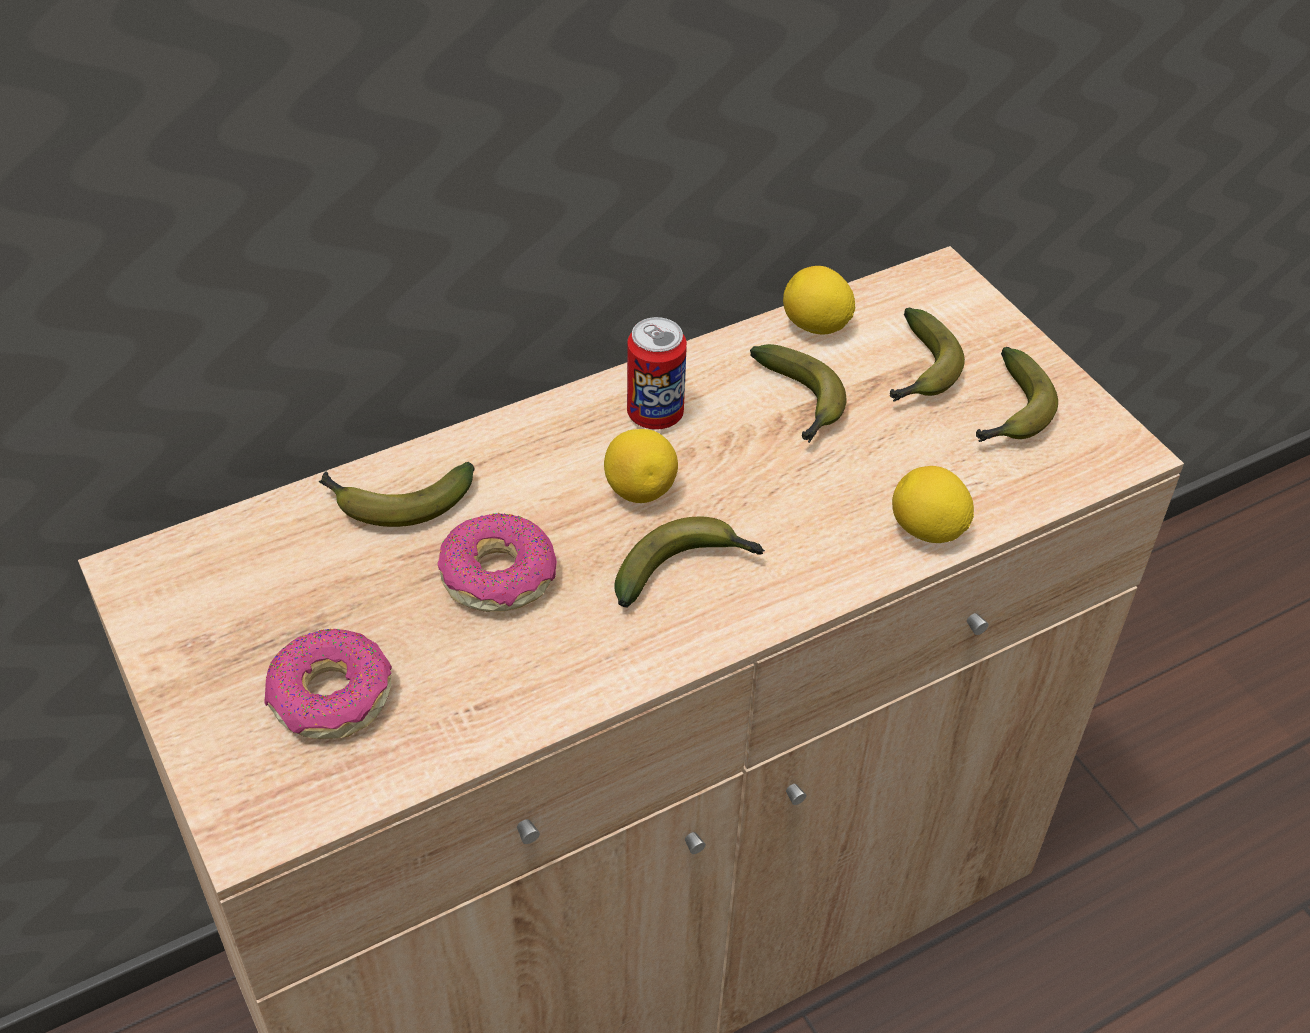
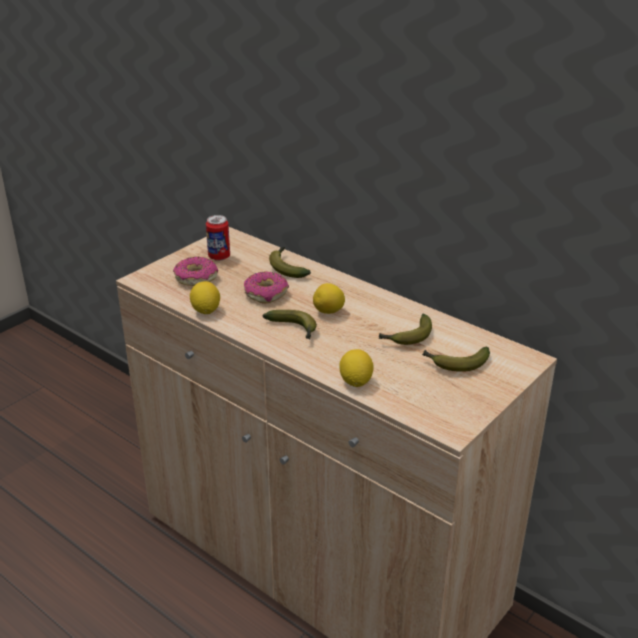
camera: 70 degrees right, 15 degrees down
(655, 414) = (373, 306): can -> can (219, 257)
(815, 327) = (460, 332): lemon -> lemon (206, 310)
(1011, 414) = (449, 393): banana -> none

